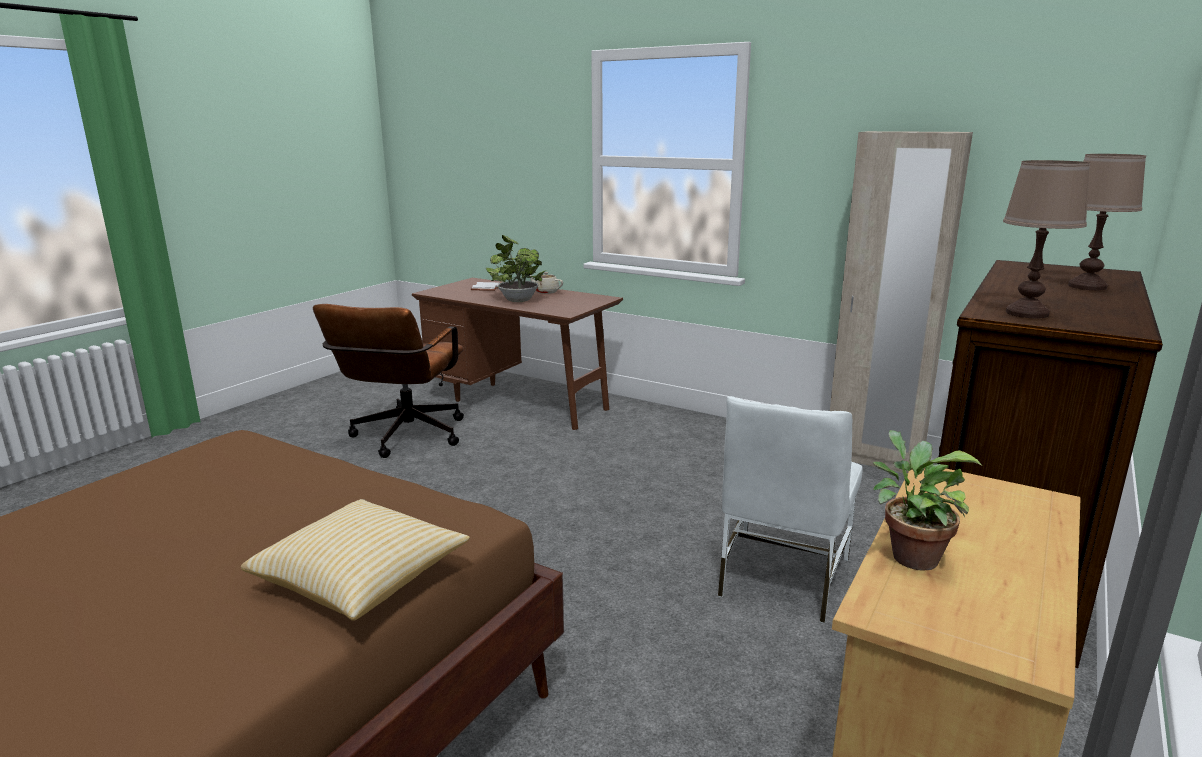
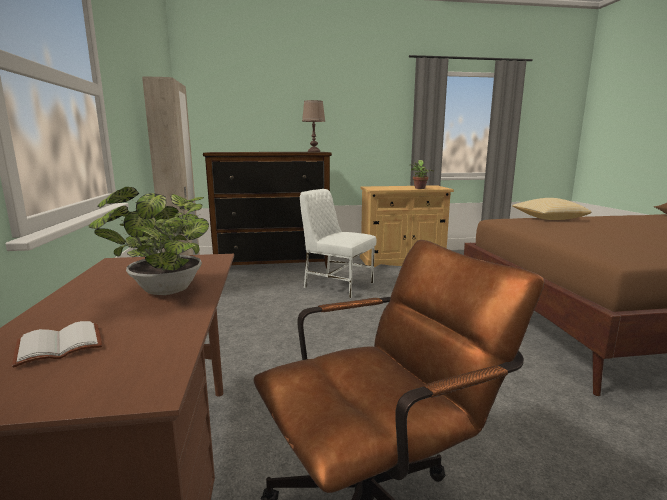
camera: 130 degrees left, 5 degrees down
(545, 292) = (86, 293): beige teapot -> none
(781, 577) = (337, 285): white chair -> white chair turned 135 degrees counterclockwise
(1086, 286) = (256, 151): brown table lamp -> none

